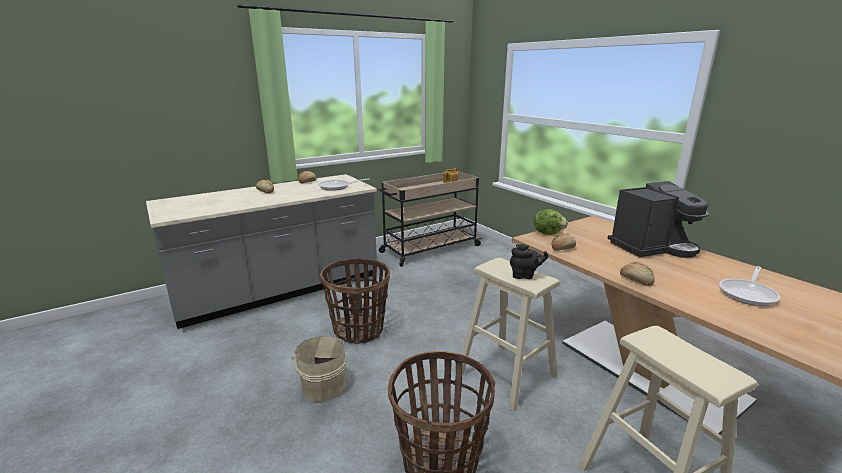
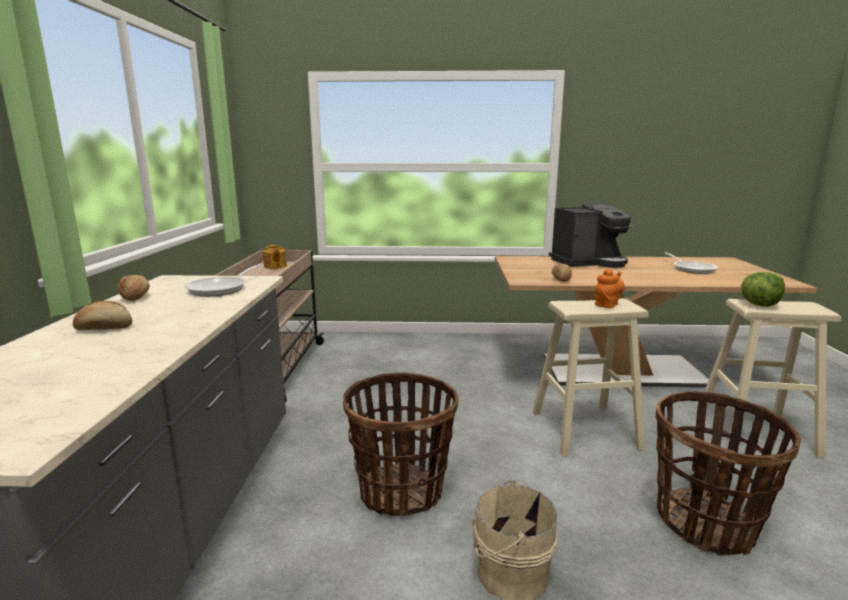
camera: 55 degrees left, 5 degrees down
(525, 276) = (607, 304): black teapot -> orange teapot
(548, 233) = (517, 274): lettuce -> lettuce (759, 305)
(636, 280) = (650, 281): bread -> none
(652, 247) = (588, 262): coffee machine -> coffee machine turned 60 degrees clockwise

